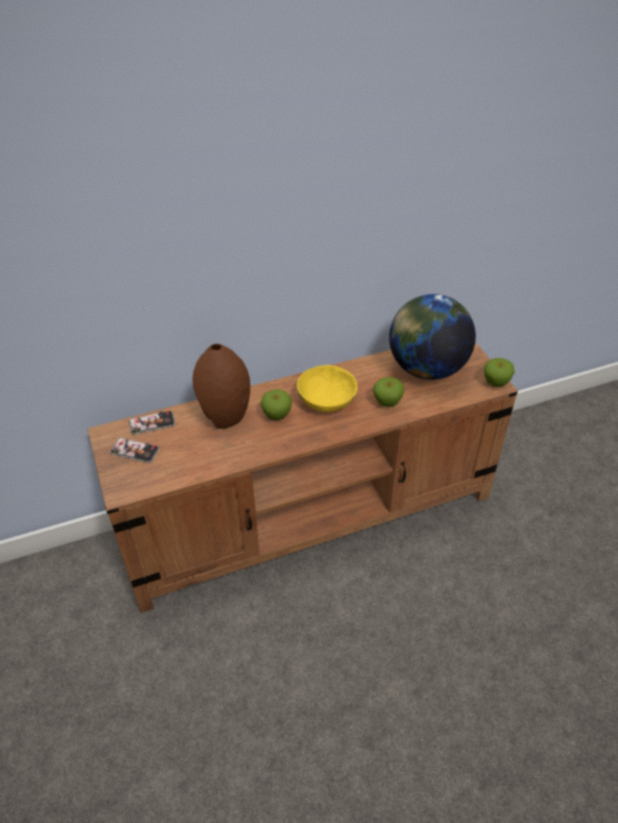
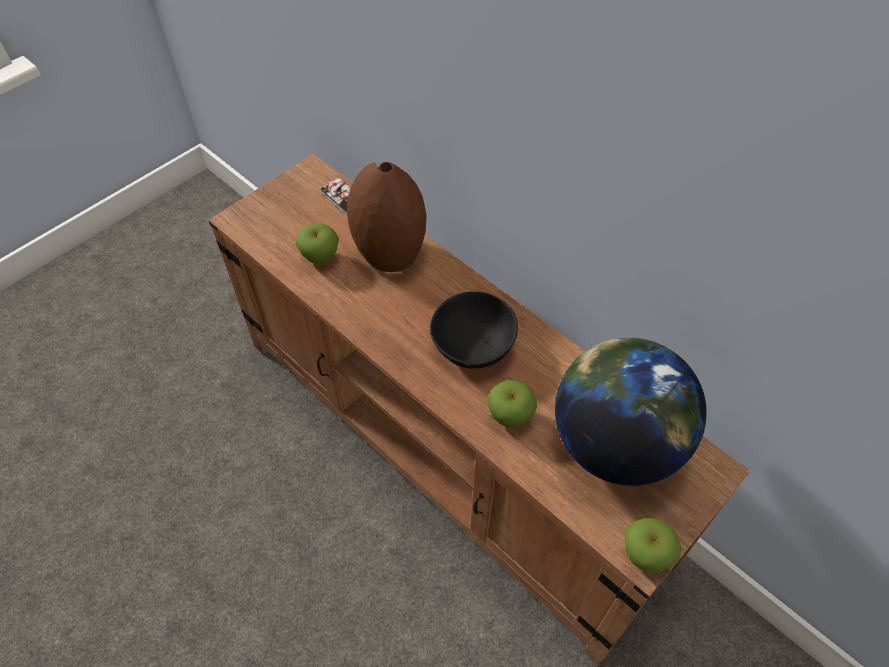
camera: 65 degrees right, 10 degrees up
(135, 451) = (297, 203): phone -> none
(276, 415) = (417, 303): apple -> apple (320, 257)
(326, 400) = (474, 344): yellow bowl -> black bowl

